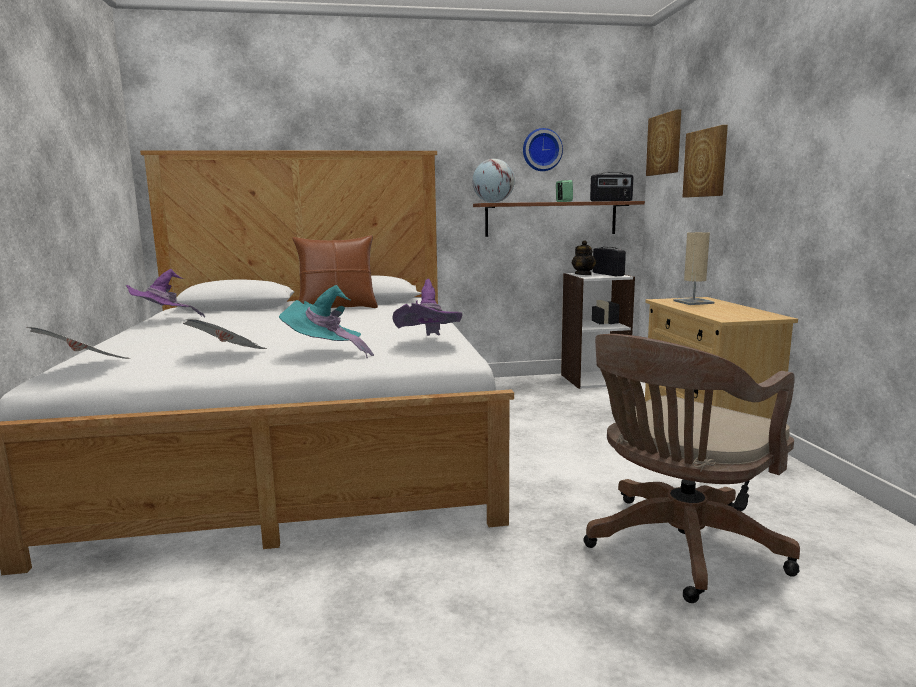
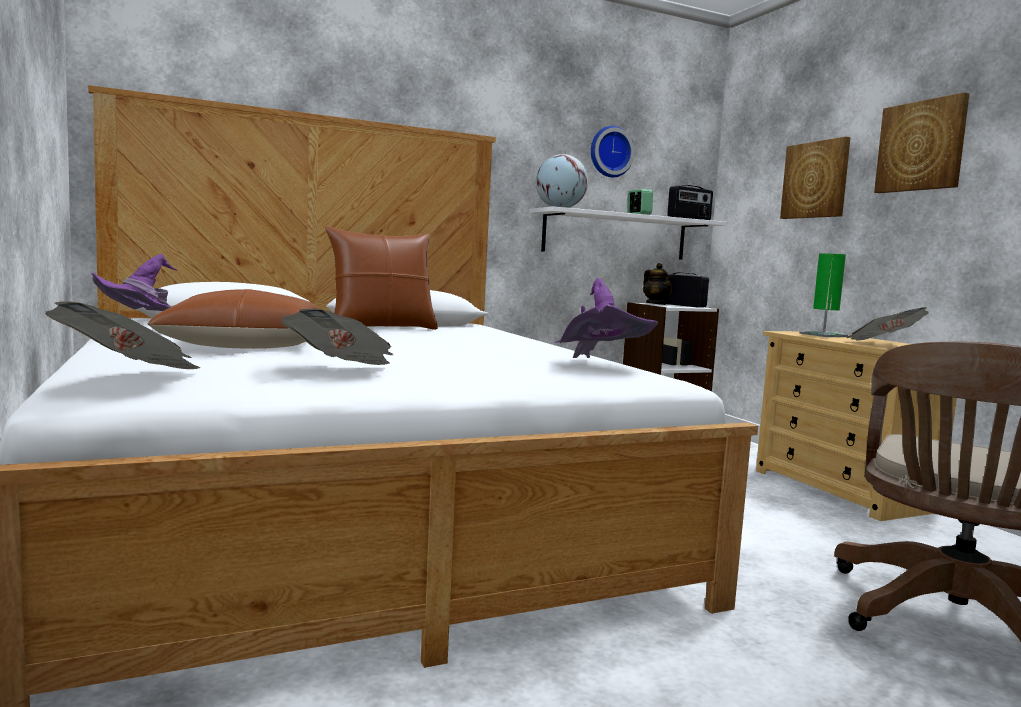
camera: 15 degrees left, 5 degrees down
(206, 333) = (247, 345): none -> brown pillow
(325, 353) = (484, 372): turquoise hat -> none
(551, 219) = (615, 236): brown shelf -> white shelf
(665, 144) = (748, 159): picture -> picture (921, 146)
(693, 302) = (823, 335): beige table lamp -> green table lamp
(726, 312) = (884, 344): none -> newspaper

